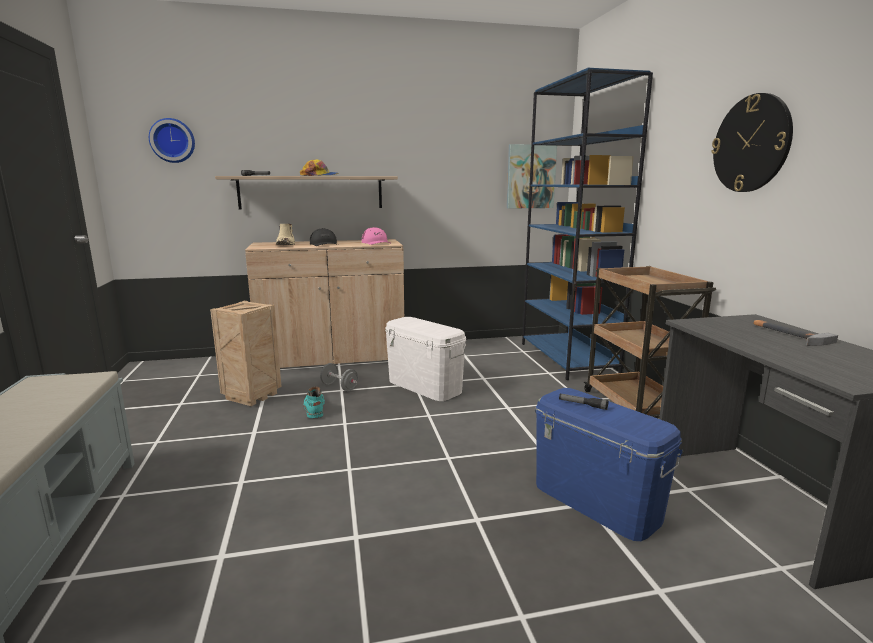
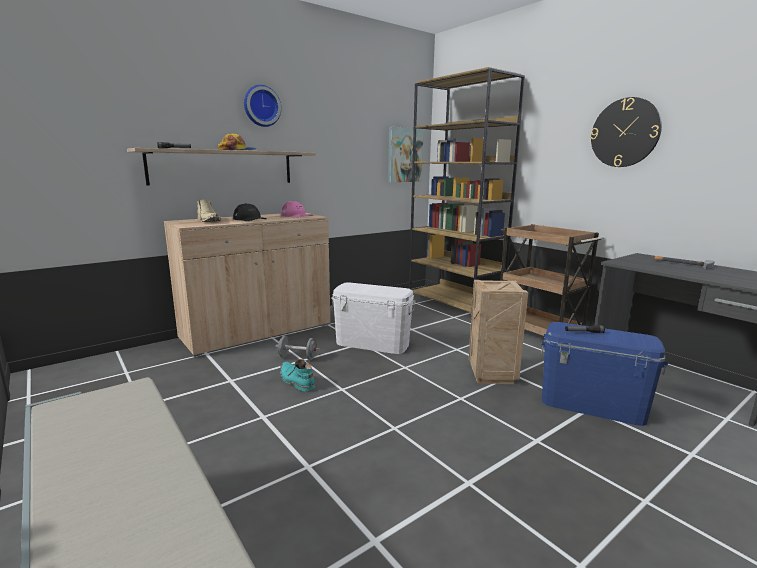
camera: 25 degrees left, 0 degrees up
(173, 141) = (63, 105): wall clock -> wall clock (261, 106)
(252, 395) = (217, 382): crate -> crate (490, 374)
(568, 358) = (454, 304): blue bookcase -> brown bookcase

